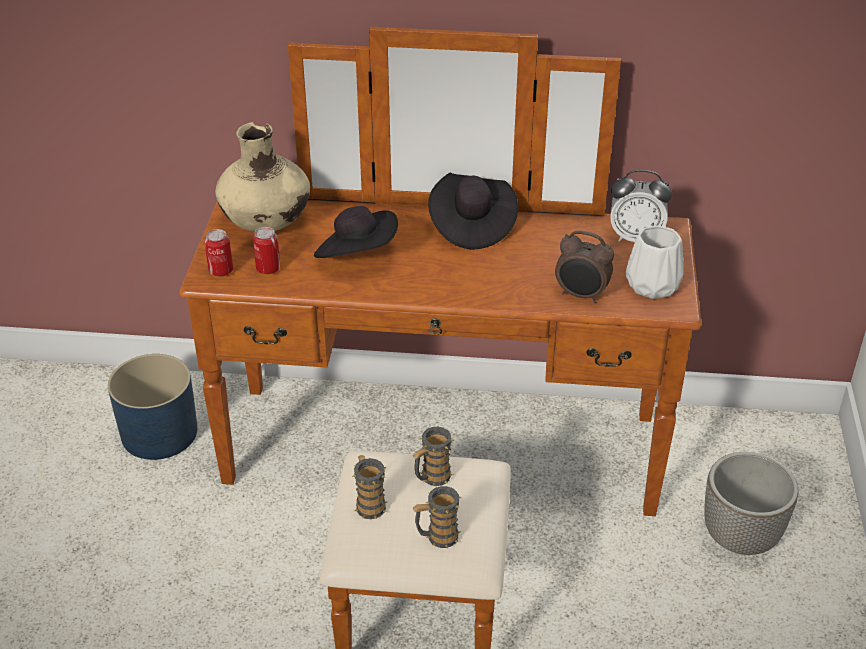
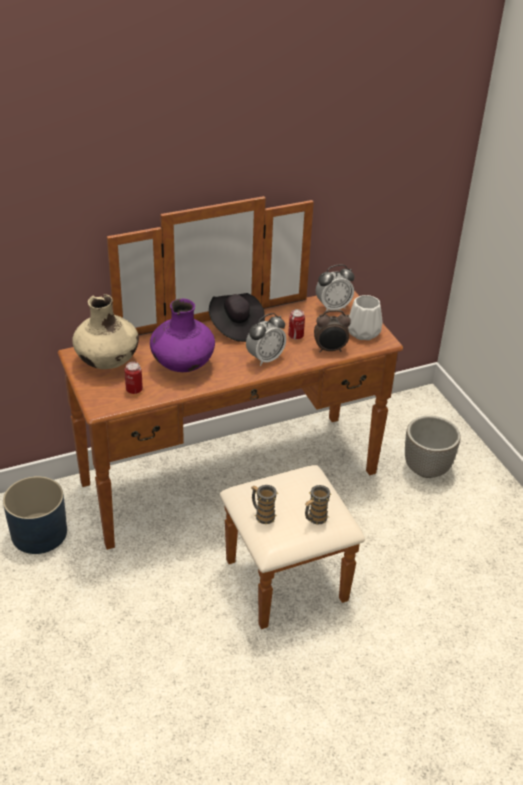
camera: 30 degrees left, 0 degrees up
(221, 271) = (105, 400): can -> can (295, 336)
(357, 255) = (182, 364): black hat -> purple vase
(432, 478) = (287, 487): mug -> none
(476, 280) = (265, 358): none -> alarm clock

